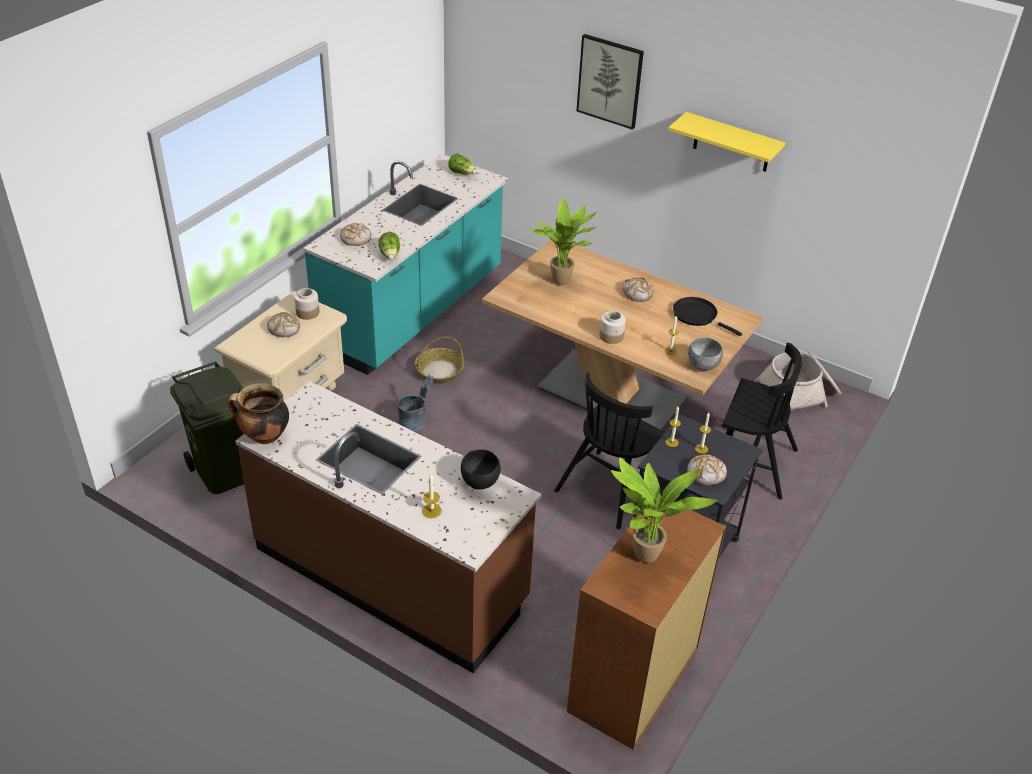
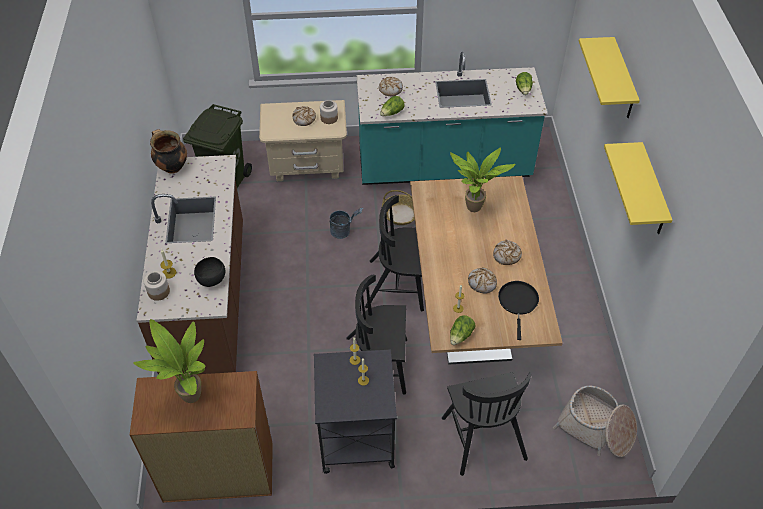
camera: 55 degrees right, 10 degrees up
(528, 419) = (400, 285): none -> black chair
(610, 81) = (623, 80): picture -> yellow shelf
(611, 336) = (440, 267): jar -> jar (158, 292)
(703, 365) = (461, 335): grey bowl -> lettuce
(706, 474) = (339, 396): bread -> bread (482, 283)

